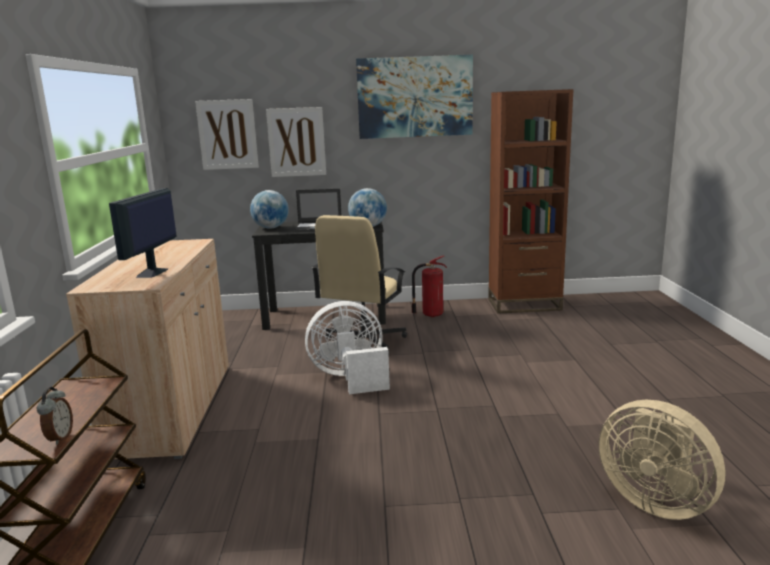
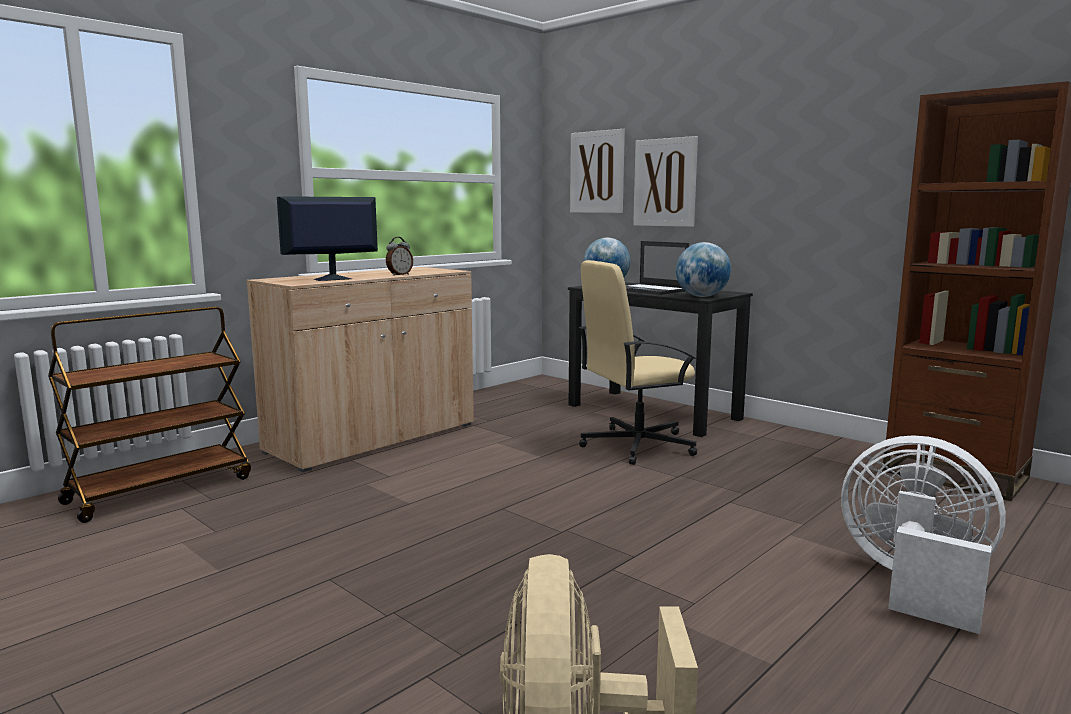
camera: 45 degrees right, 5 degrees down
(59, 438) = (105, 377): alarm clock -> alarm clock (399, 275)
(350, 378) = (549, 469): white fan -> white fan (914, 584)
(415, 97) = (820, 118): picture -> none
(431, 314) = (780, 445): fire extinguisher -> none

